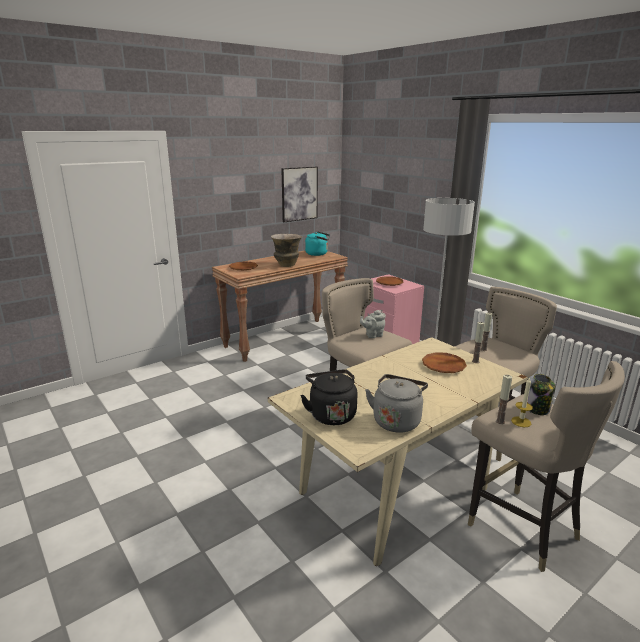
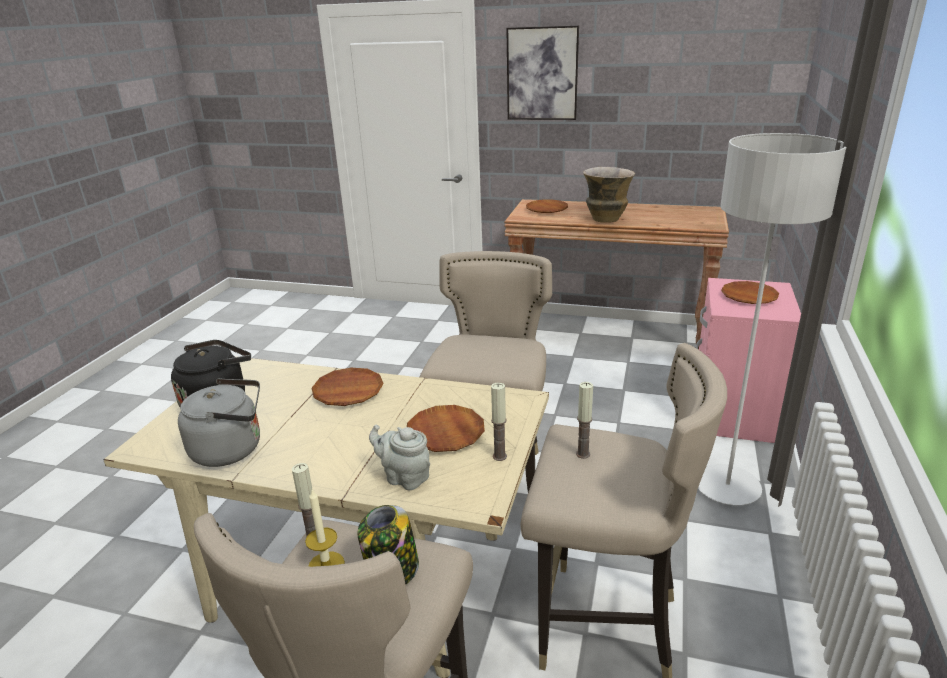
camera: 55 degrees right, 5 degrees up
(299, 194) = (698, 105): picture -> picture (542, 74)
(318, 254) = (696, 215): turquoise kettle -> none
(371, 376) = (348, 391): none -> brown plate
(373, 335) = (498, 352): grey teapot -> grey teapot (404, 477)

